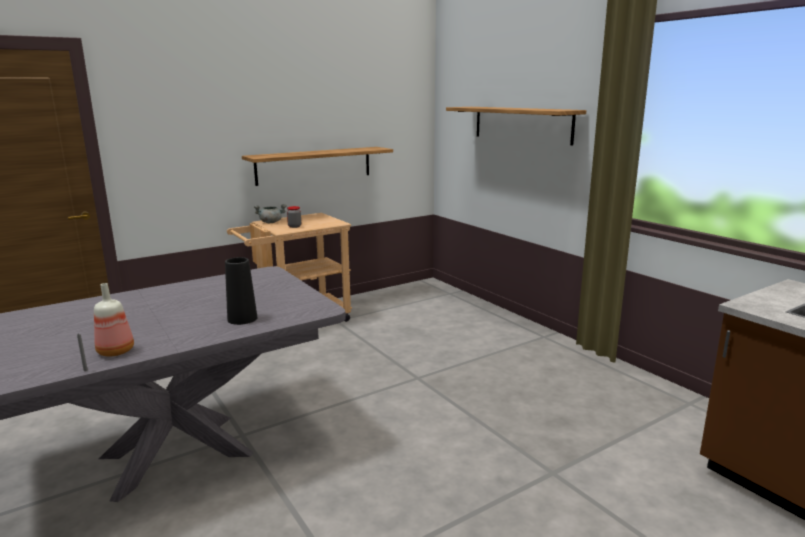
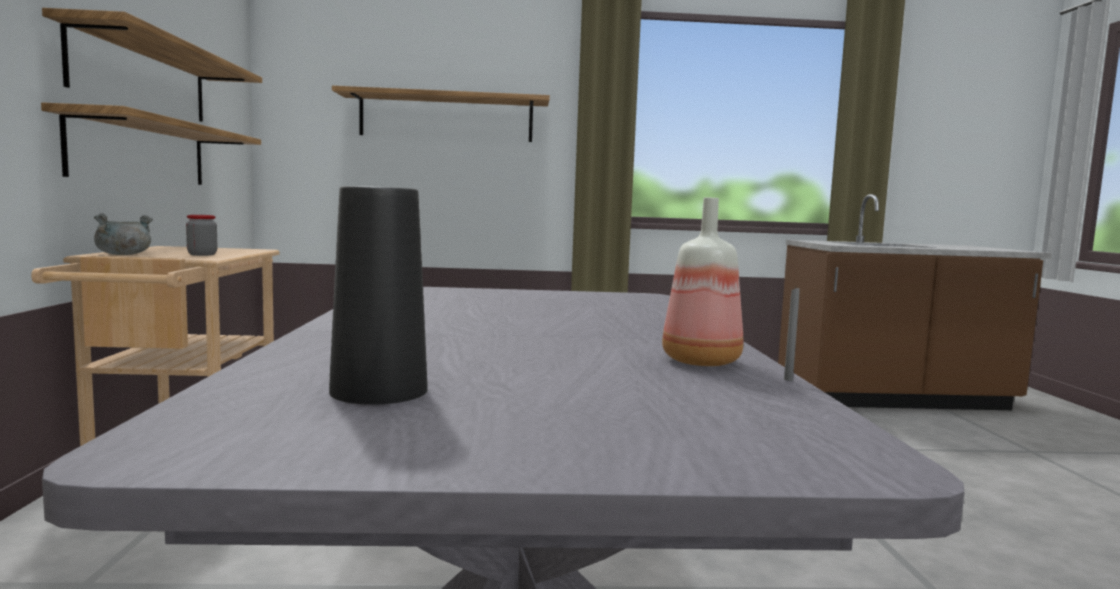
camera: 60 degrees left, 10 degrees down
(242, 319) = (627, 313): black vase -> black vase (379, 391)
(316, 126) = (143, 77): none -> shelf

